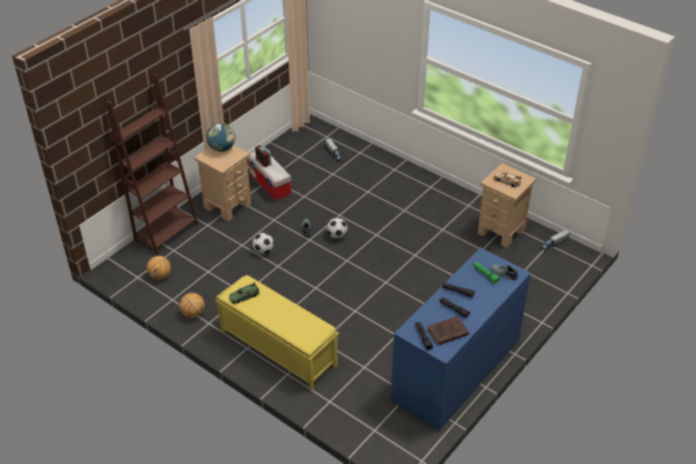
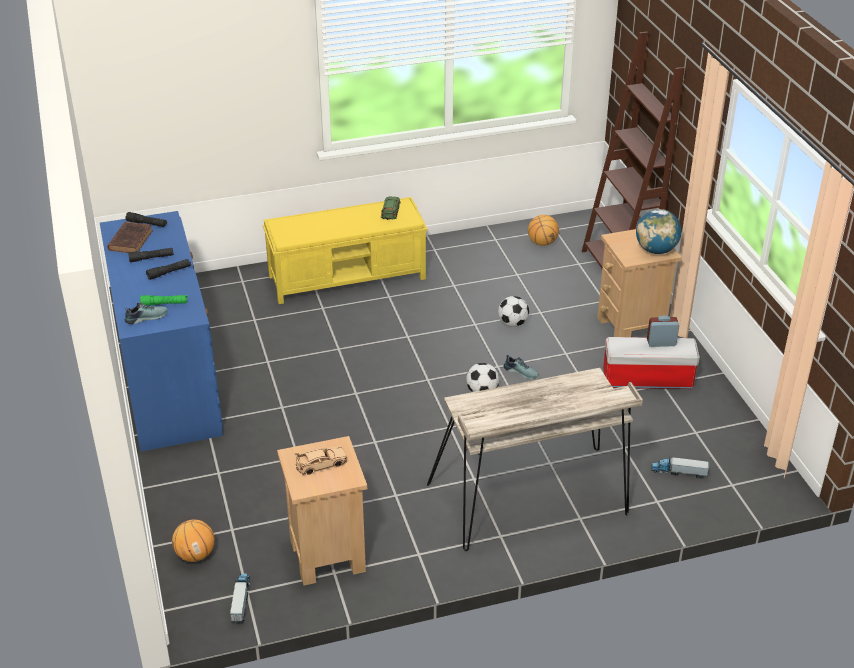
camera: 125 degrees right, 5 degrees down
(193, 313) = (459, 245): basketball -> basketball (195, 554)
(399, 187) = (531, 501): none -> beige desk

